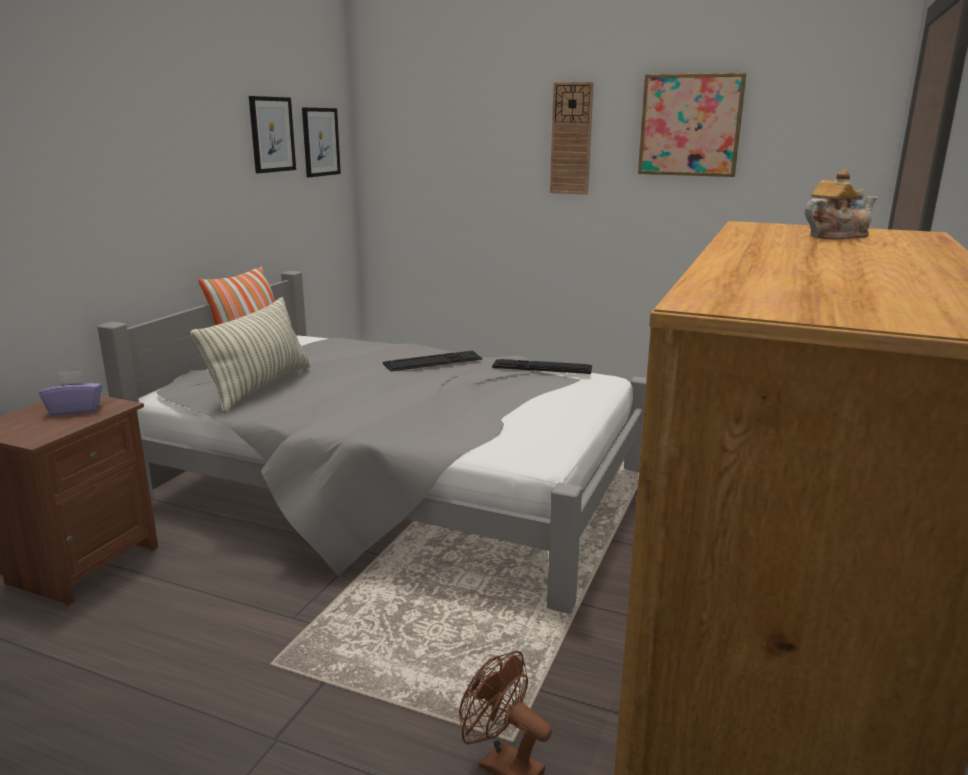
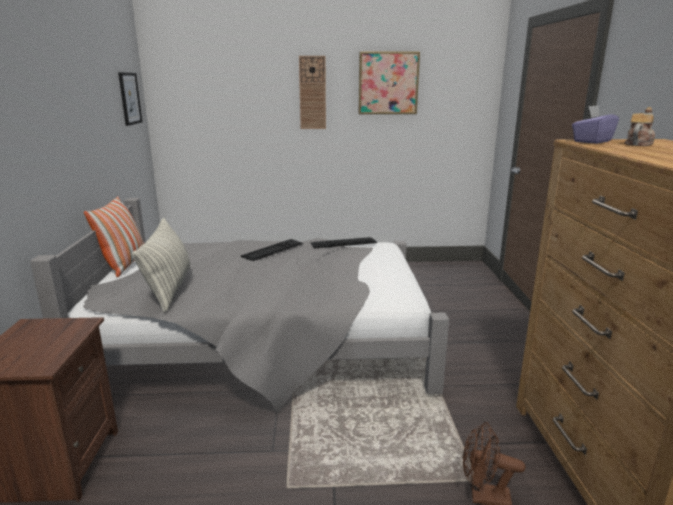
camera: 25 degrees left, 0 degrees up
(75, 410) = (48, 334): purple tissue box -> purple tissue box (591, 141)
(272, 134) = (105, 93): picture -> none

